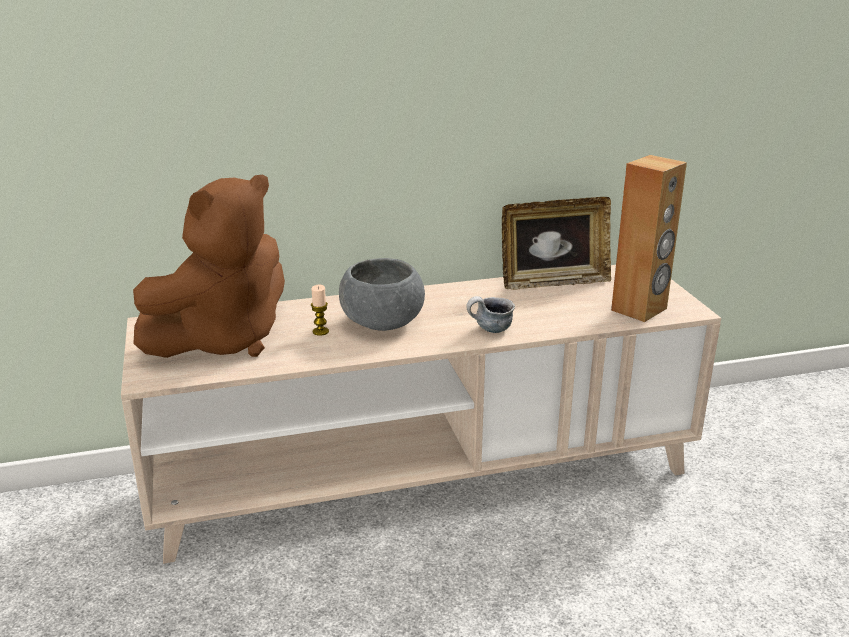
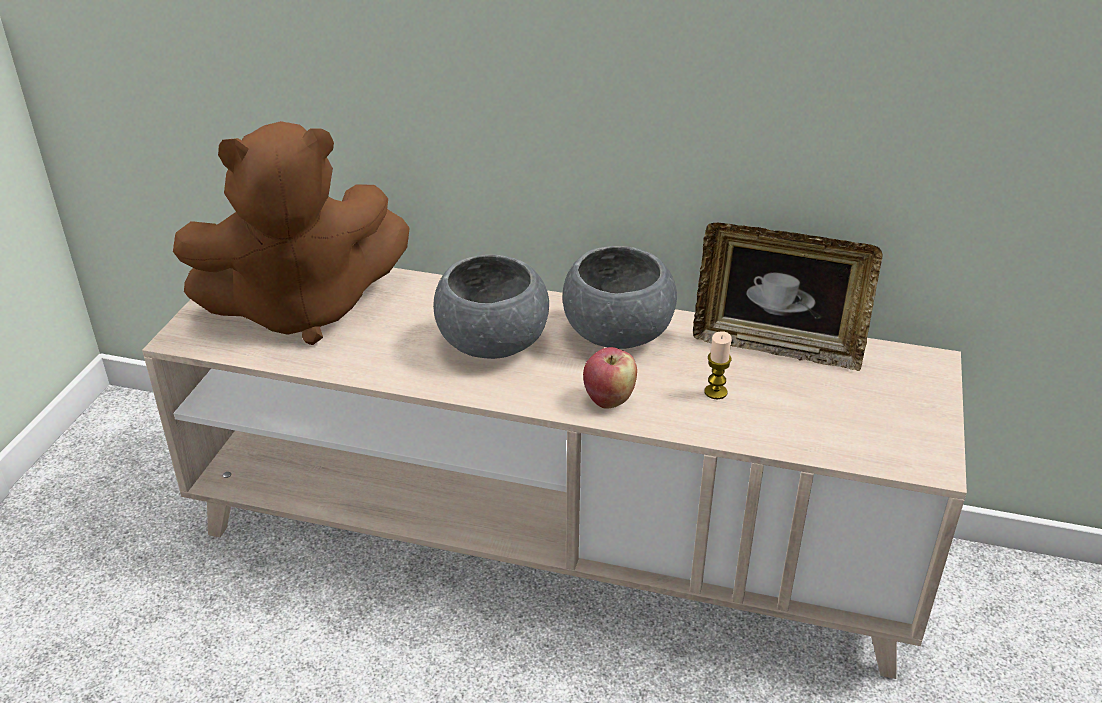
camera: 30 degrees right, 10 degrees up
(320, 331) = (412, 332): candle -> candle (715, 392)
(455, 299) = (616, 333): none -> grey bowl
(489, 330) = (609, 399): mug -> apple
(639, 309) = (852, 435): brown speaker -> none

